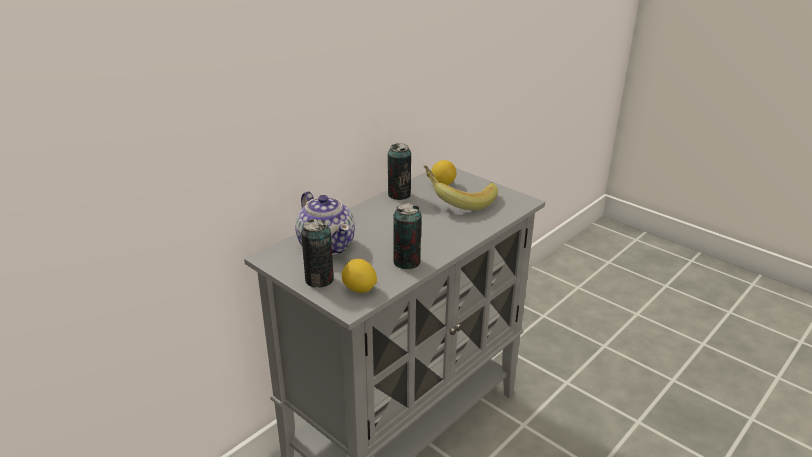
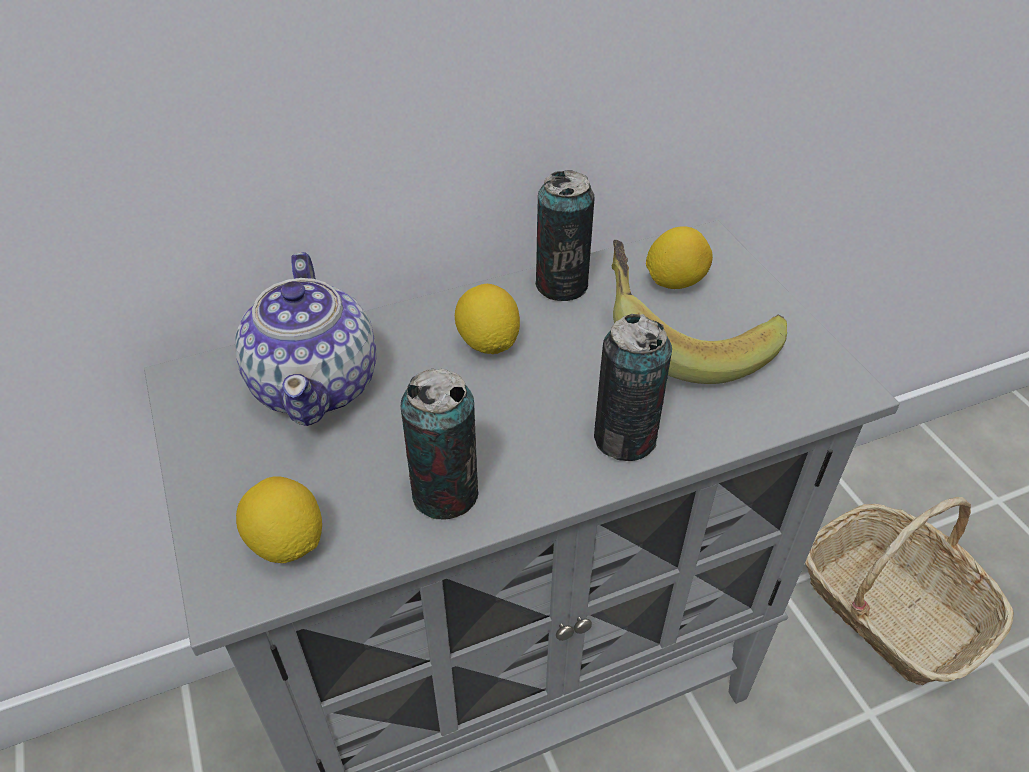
camera: 25 degrees right, 15 degrees up
(319, 280) = (230, 482): can -> can (625, 438)
(385, 218) = (488, 343): none -> lemon
(554, 341) = (889, 607): none -> basket

